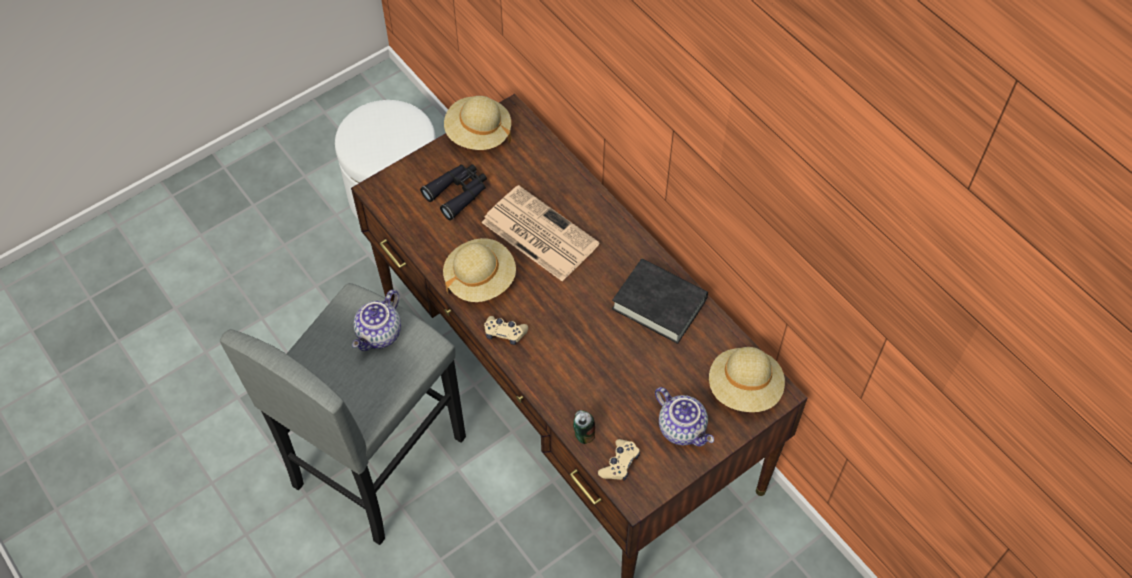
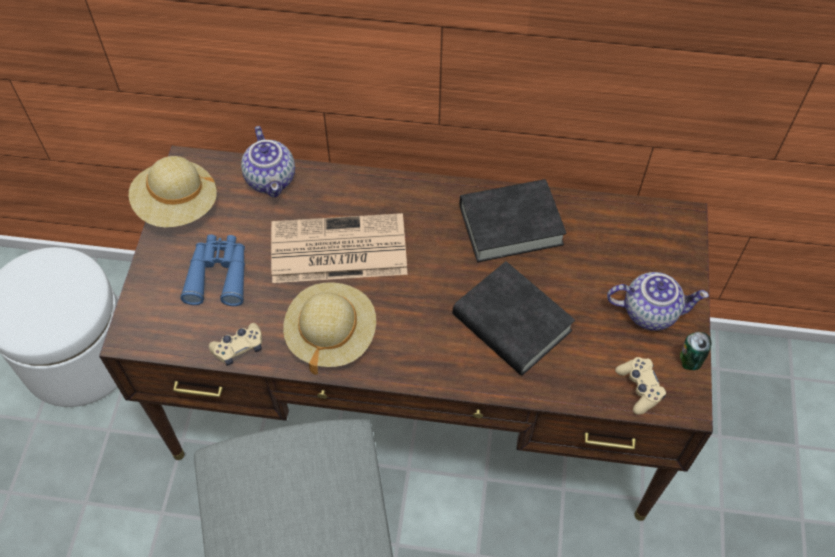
camera: 45 degrees left, 0 degrees up
(380, 334) = (293, 471): teapot -> teapot (272, 179)
(458, 193) = (218, 274): black binoculars -> blue binoculars
(505, 333) = (410, 364): beige game controller -> beige game controller (239, 348)
(583, 435) = (582, 391): can -> can (689, 361)
(589, 361) = (511, 323): none -> black book
(744, 388) = (656, 236): beige hat -> none

